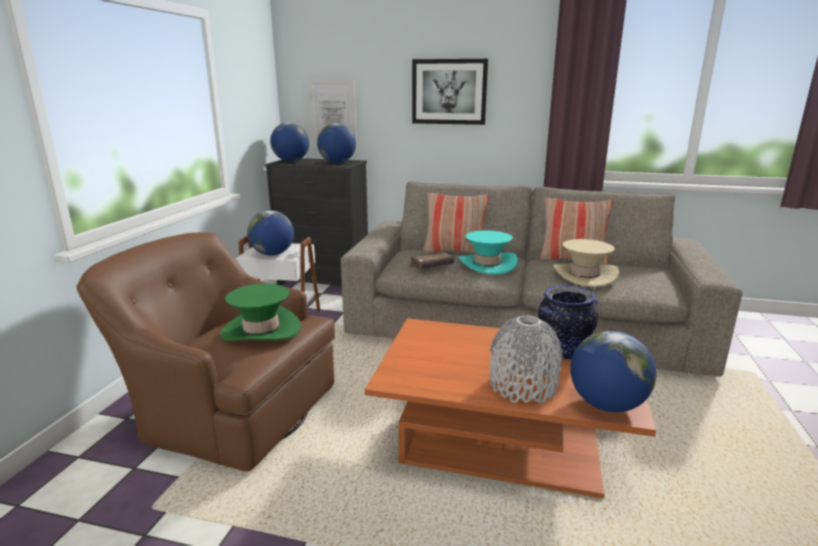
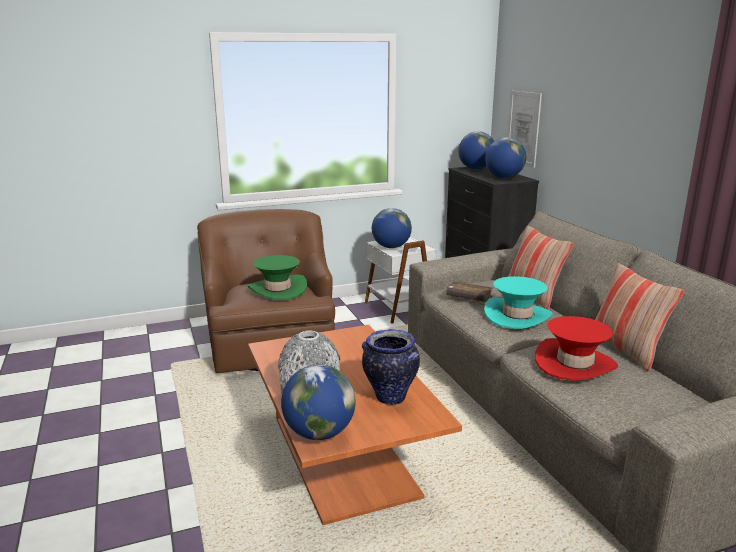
camera: 55 degrees right, 0 degrees up
(449, 92) = (613, 116): picture -> none
(584, 275) = (575, 364): beige hat -> red hat

